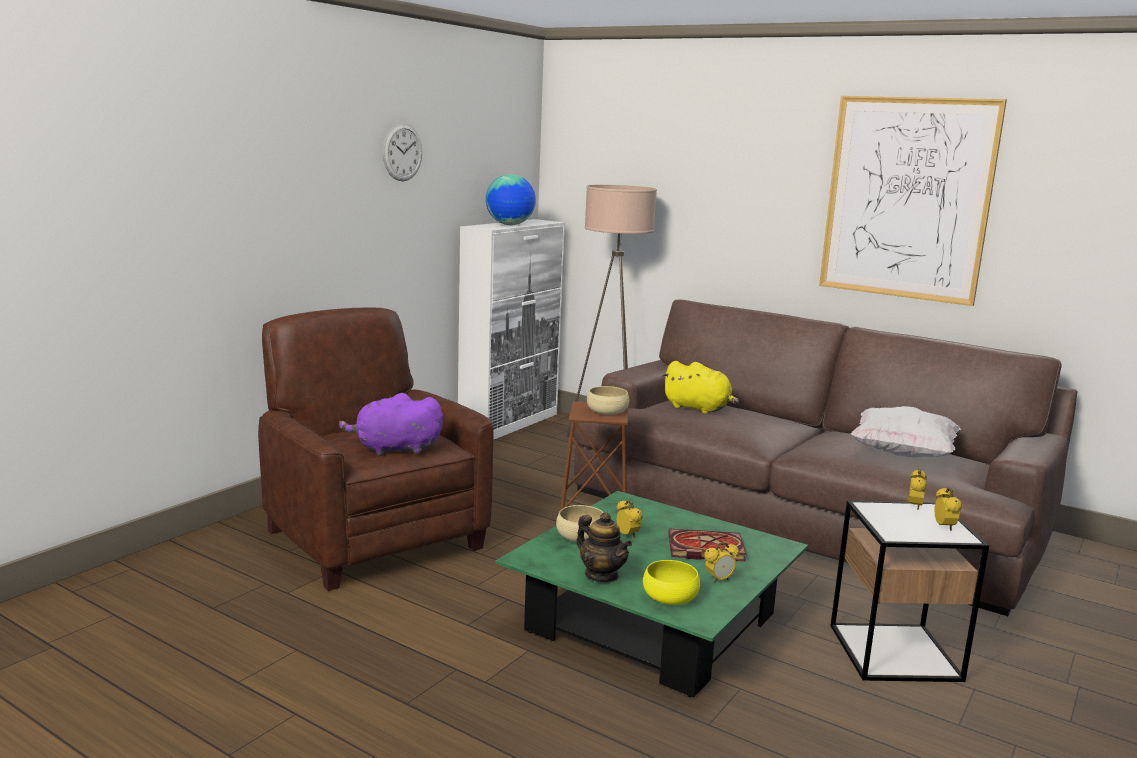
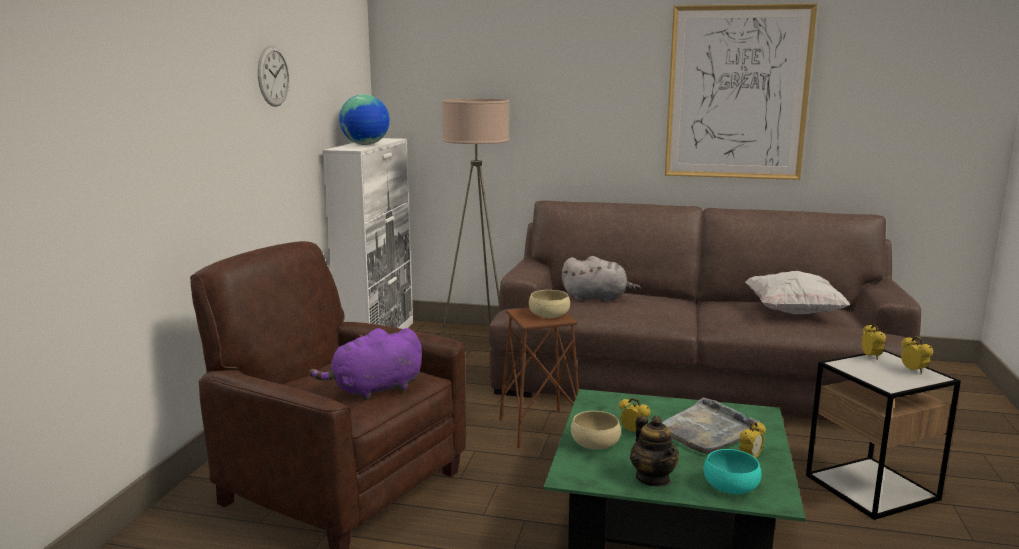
camera: 20 degrees left, 0 degrees up
(602, 575) = (653, 478): teapot -> teapot turned 45 degrees clockwise
(670, 597) = (731, 486): yellow bowl -> turquoise bowl
(699, 409) = (597, 298): yellow plush toy -> grey plush toy
(704, 549) = (707, 430): book -> grey tray

